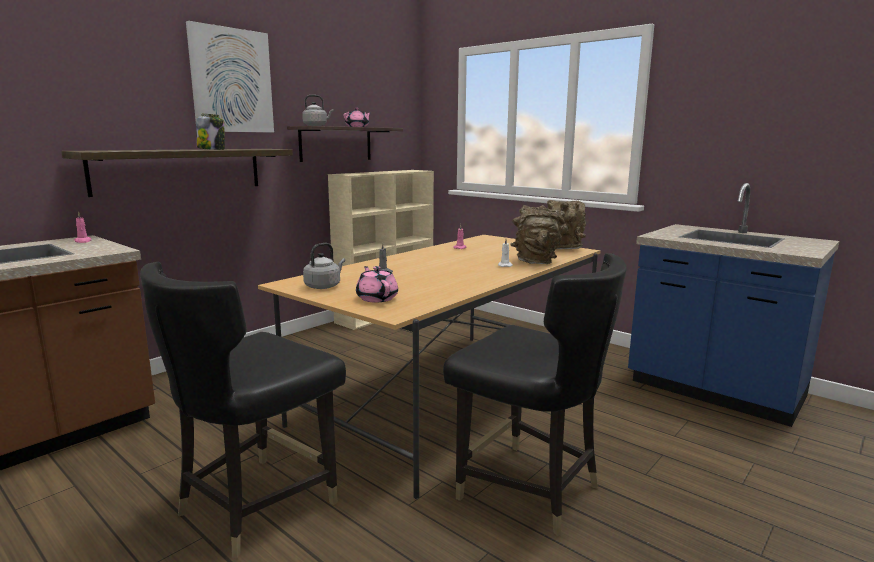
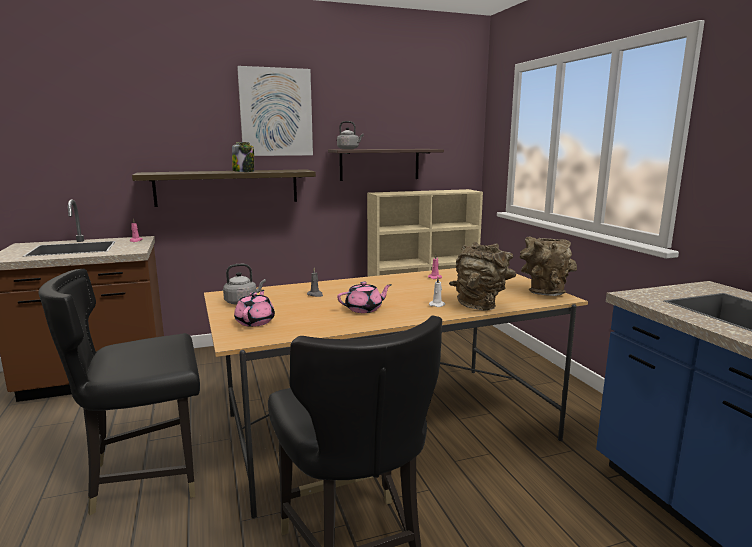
camera: 30 degrees right, 0 degrees up
(357, 127) = (398, 148): pink teapot -> pink teapot (364, 309)

